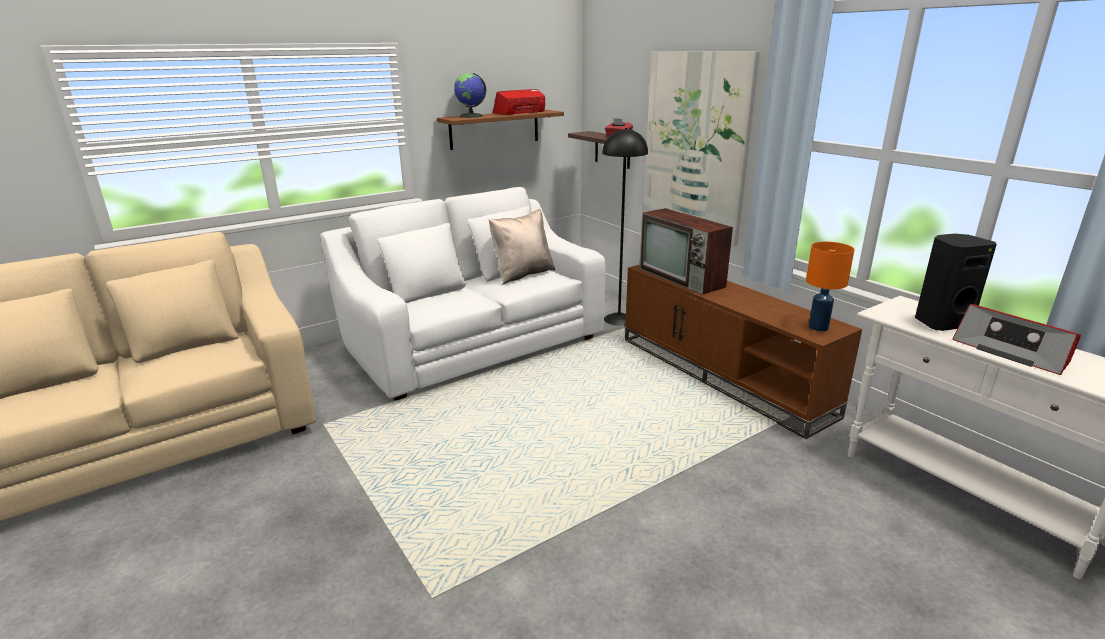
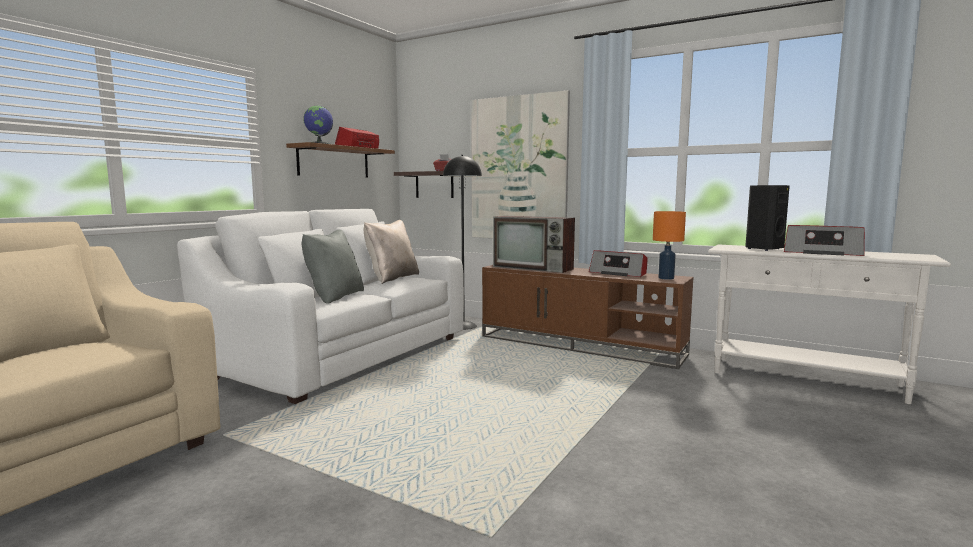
camera: 25 degrees left, 15 degrees down
(448, 299) = (334, 297): none -> grey pillow
(771, 305) = (618, 273): none -> radio

